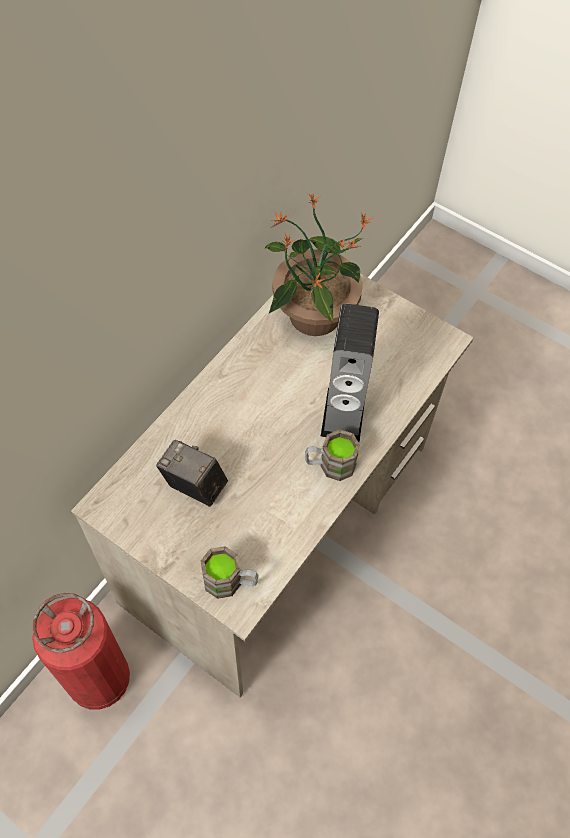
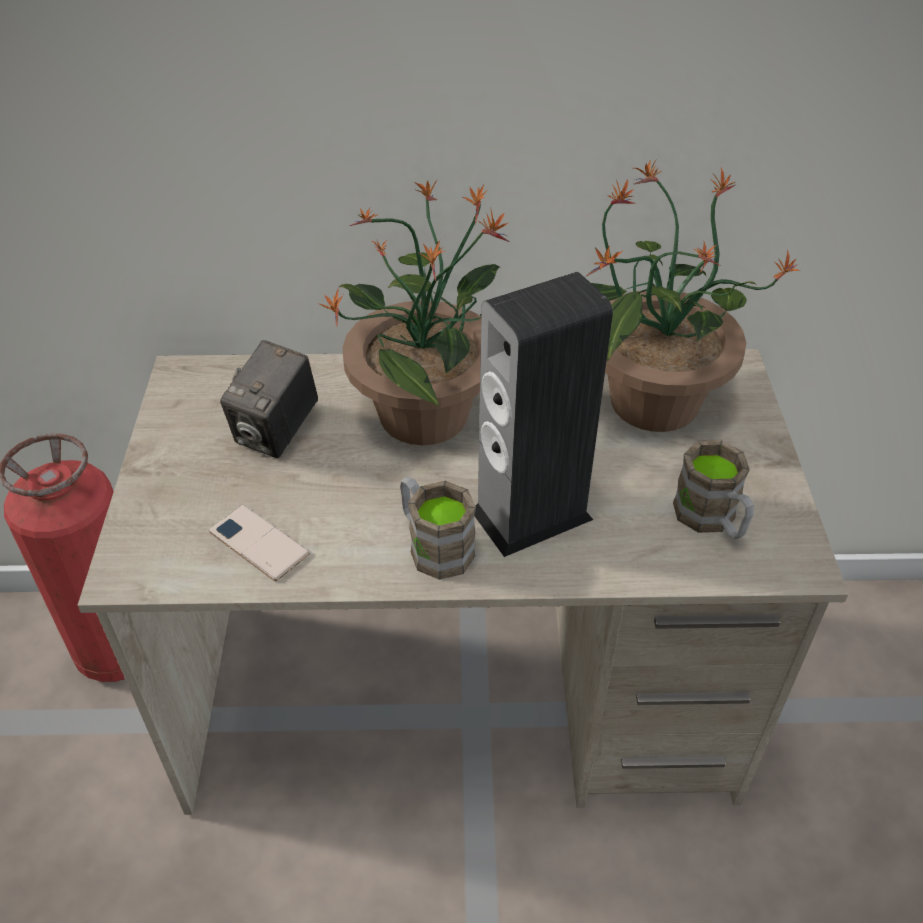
camera: 55 degrees right, 15 degrees down
(194, 485) = (277, 432): camera -> camera turned 150 degrees counterclockwise
(230, 582) = (158, 542): brown mug -> brown mug (712, 520)
(239, 411) = (426, 413): none -> potted plant
(268, 537) = (259, 543): none -> phone

